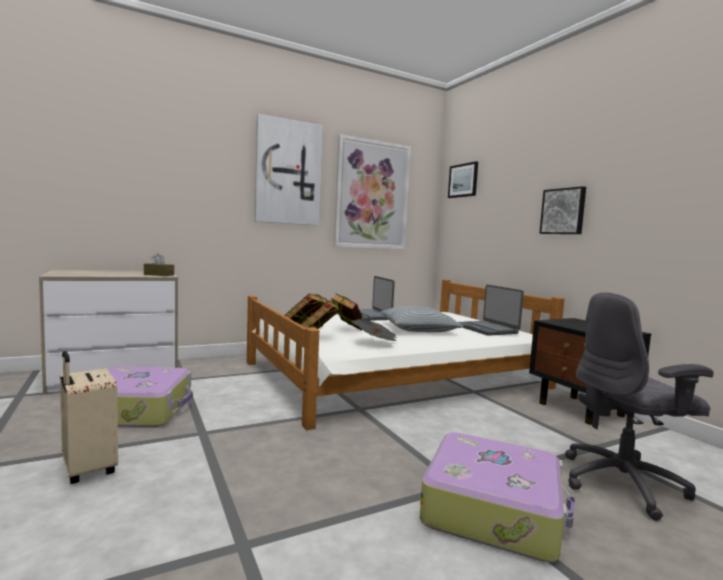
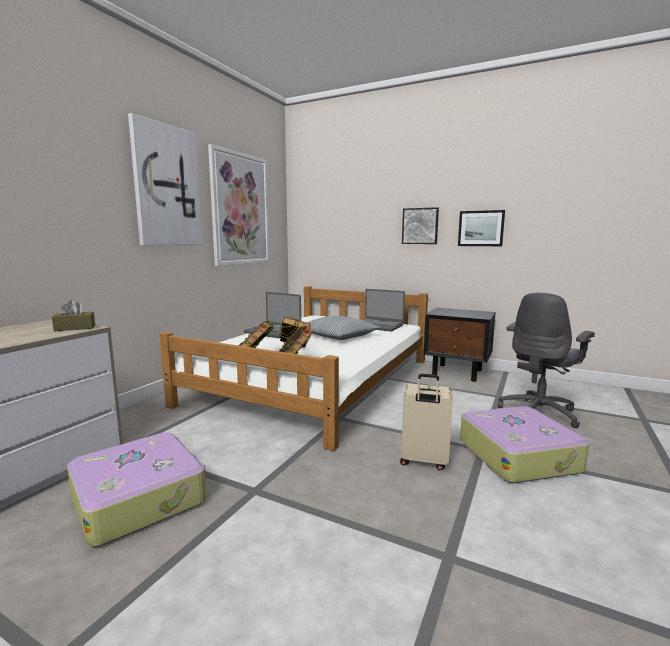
camera: 35 degrees left, 5 degrees up
(87, 470) = (211, 580): beige suitcase -> beige suitcase (423, 461)
(375, 343) = (344, 357): newspaper -> none
(463, 180) = (315, 195): picture -> picture (481, 228)

